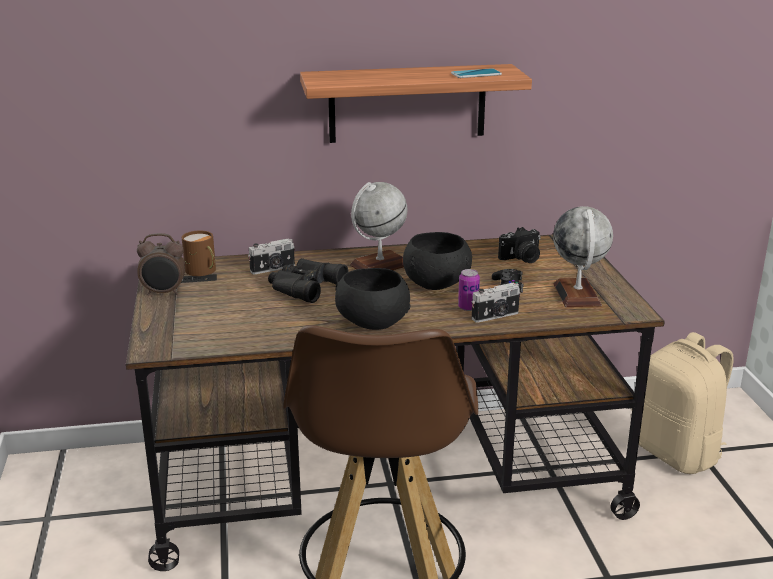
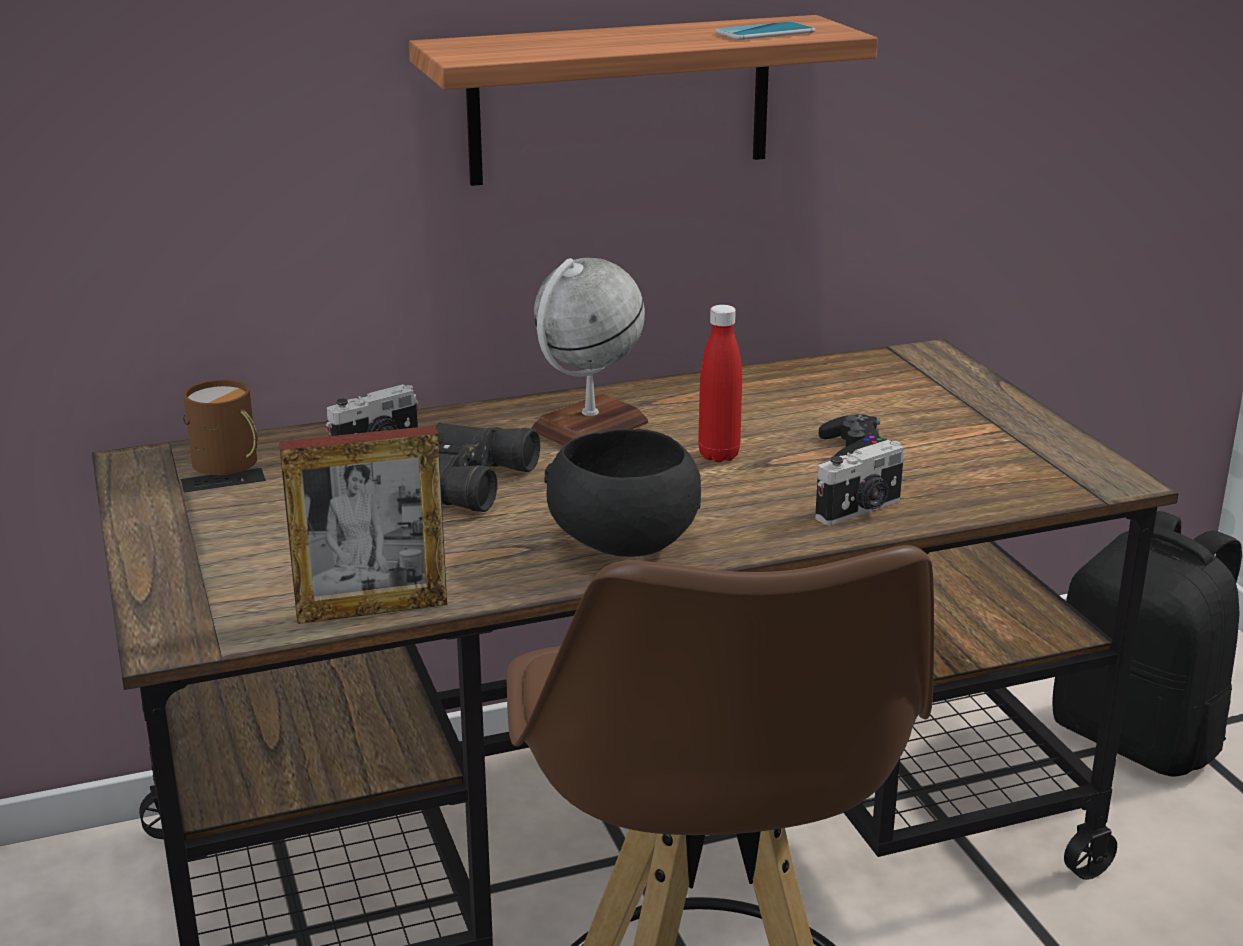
camera: 10 degrees left, 0 degrees up
(164, 293) = (161, 516): alarm clock -> none
(244, 343) = (372, 609): none -> picture frame
(437, 284) = (718, 455): black bowl -> red bottle
(468, 307) = (798, 496): can -> none
(521, 259) = (857, 395): camera -> none
(577, 295) = (994, 456): globe -> none
(676, 453) = (1138, 738): beige backpack -> black backpack

